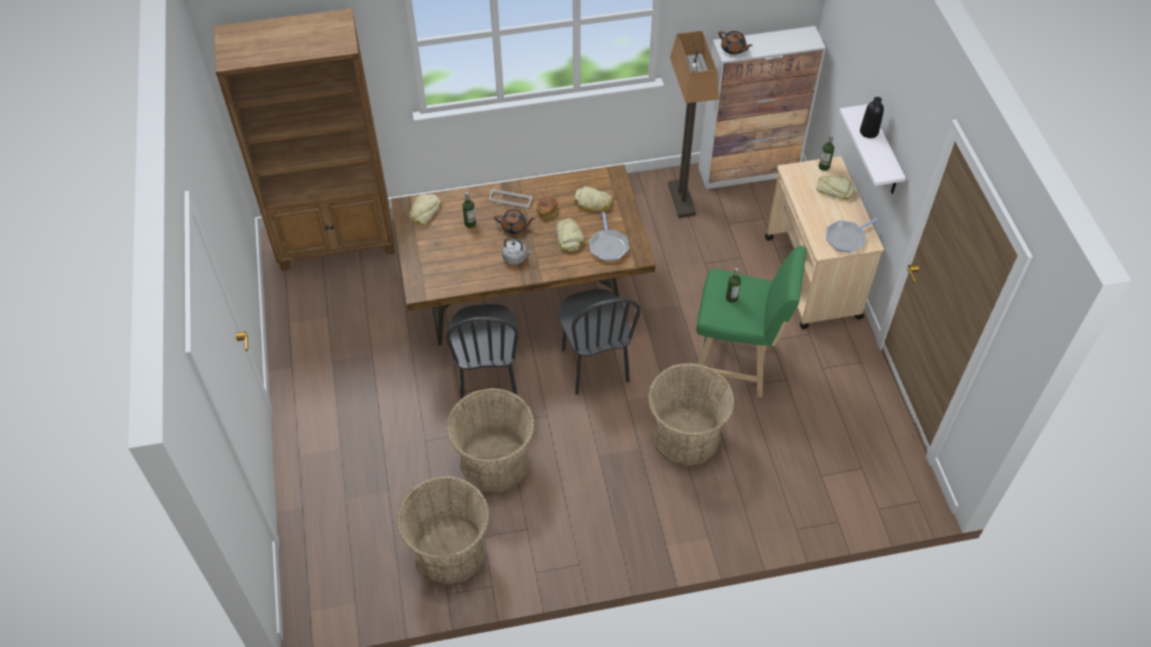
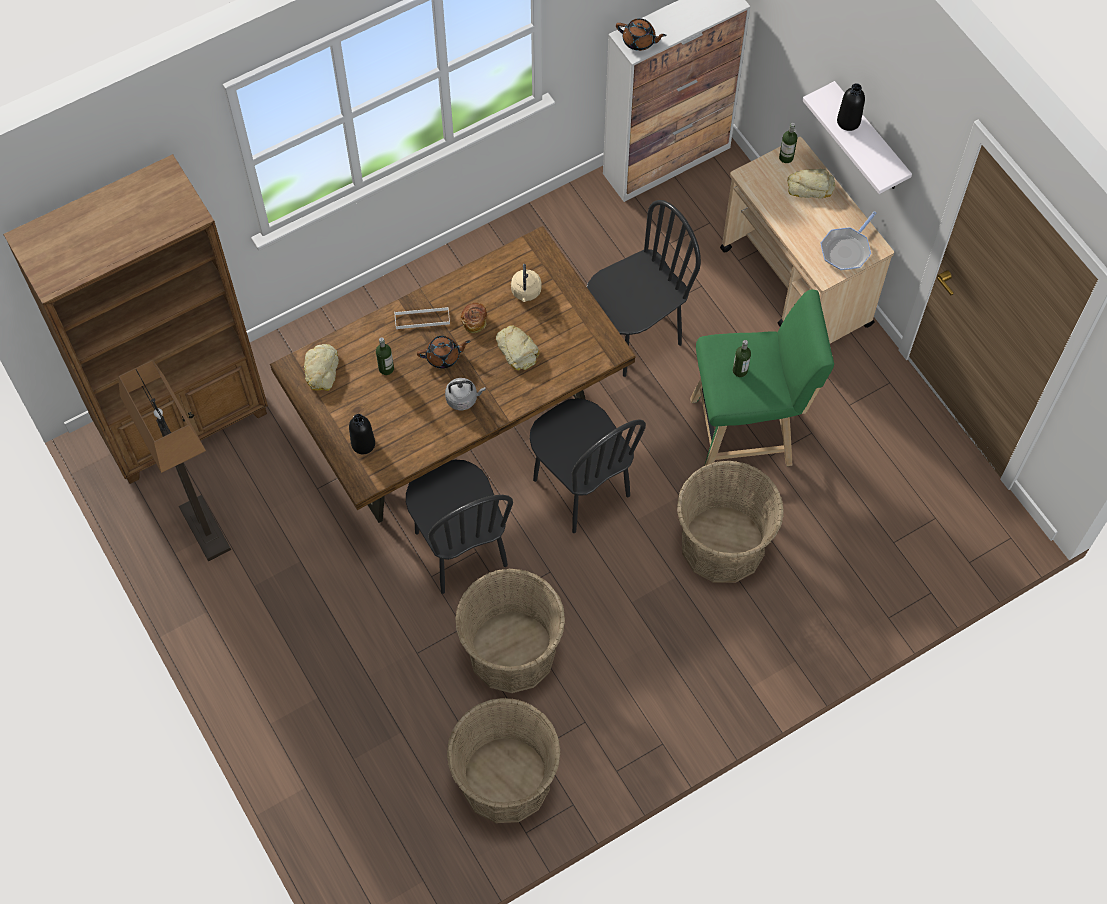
camera: 20 degrees left, 10 degrees up
(430, 266) = (363, 444): none -> black bottle
(593, 202) = (526, 292): bread -> beige kettle
(608, 246) = (569, 347): frying pan -> none
(677, 277) = (634, 337): none -> black chair
(681, 199) = (598, 226): floor lamp -> floor lamp (204, 529)

